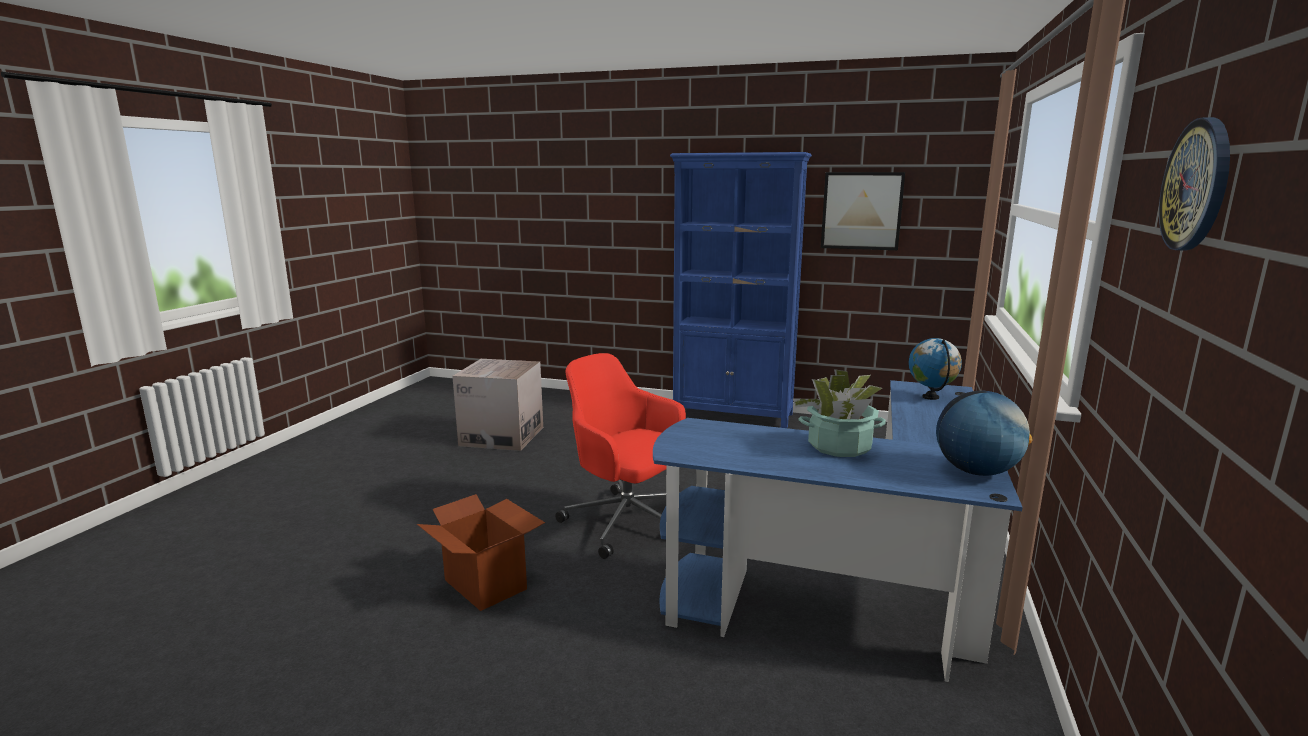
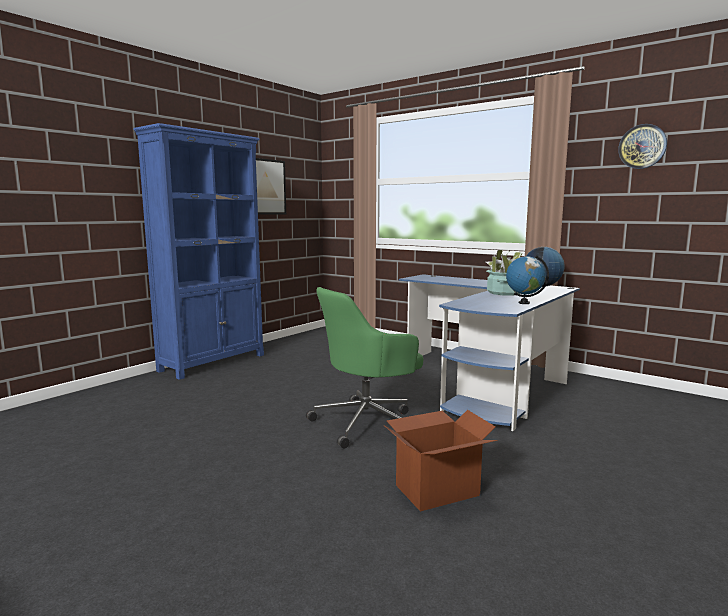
camera: 70 degrees left, 5 degrees down
(502, 436) = (90, 457): cardboard box -> none
(628, 522) = (367, 423): red office chair -> green office chair
(931, 397) = (435, 278): globe -> globe (524, 303)

